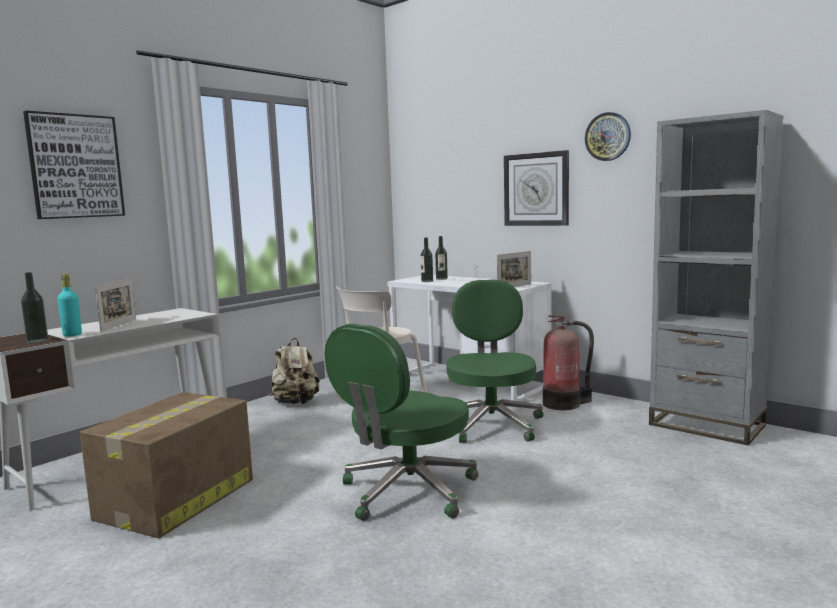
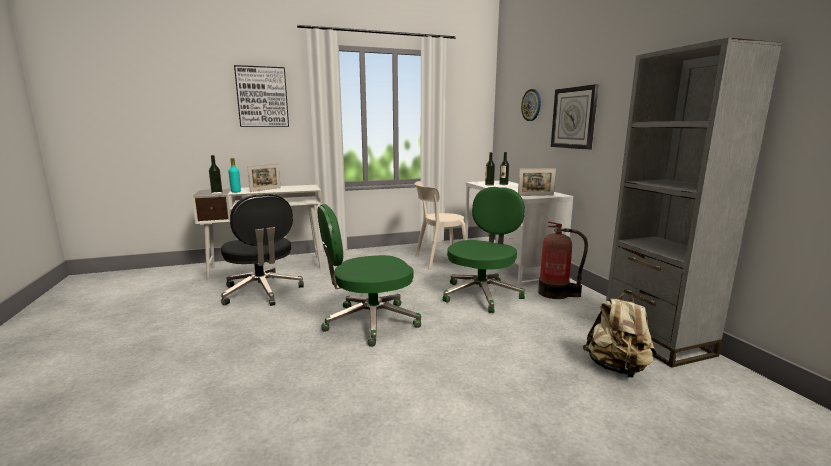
camera: 30 degrees right, 5 degrees up
(175, 500) = (262, 292): cardboard box -> black office chair
(296, 403) = (387, 254): beige backpack -> beige backpack (616, 368)
(608, 136) = (627, 71): wall clock -> wall clock (531, 105)

